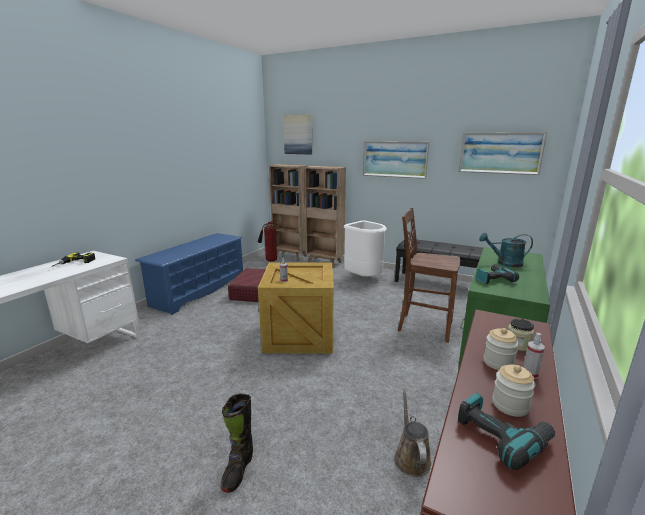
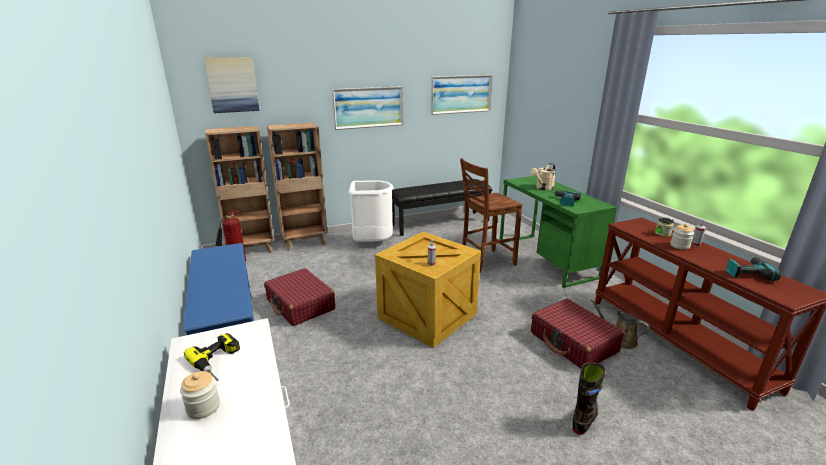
camera: 50 degrees left, 5 degrees up
(238, 470) = (584, 420): black boot -> black boot turned 105 degrees counterclockwise
(359, 423) = (573, 342): none -> red suitcase
(505, 263) = (543, 188): turquoise watering can -> beige watering can
(510, 405) = (722, 261): jar -> jar (203, 407)

